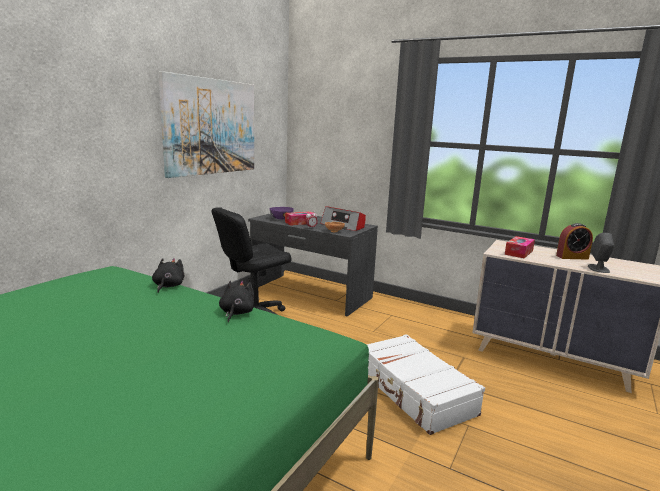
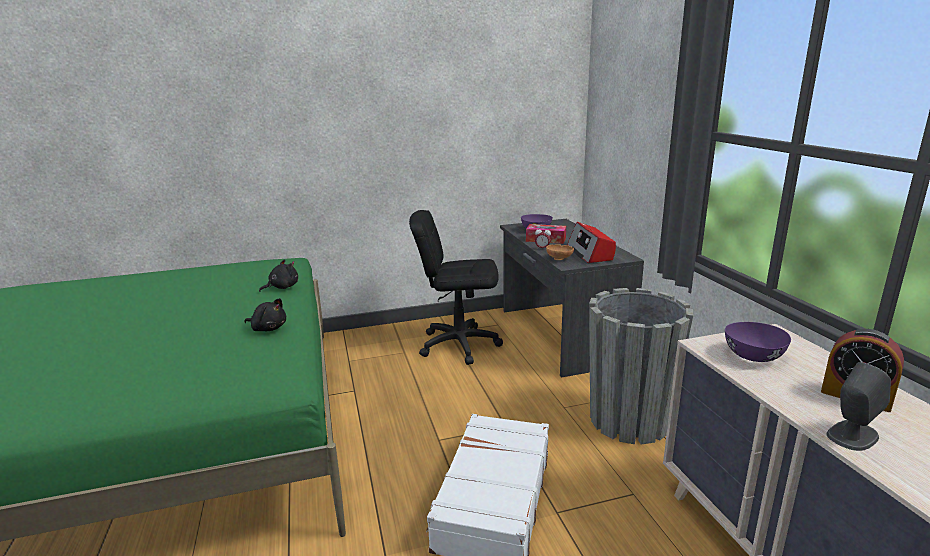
camera: 45 degrees right, 5 degrees up
(211, 127) = (446, 114): picture -> none
(236, 313) = (268, 328): black plush toy -> black plush toy turned 60 degrees clockwise
(412, 325) = (629, 420): none -> grey planter
(519, 252) = (753, 356): tissue box -> purple bowl

